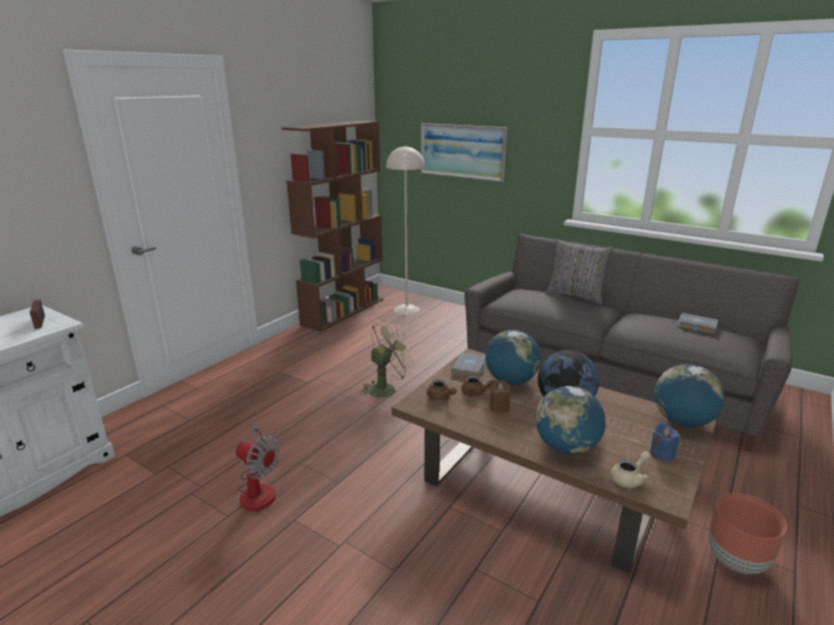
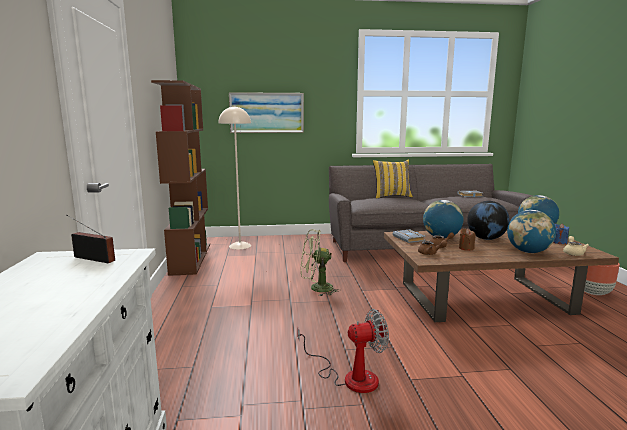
camera: 40 degrees left, 10 degrees down
(386, 388) = (316, 288): green fan -> green fan turned 105 degrees counterclockwise
(575, 296) = (391, 196): grey pillow -> yellow pillow

